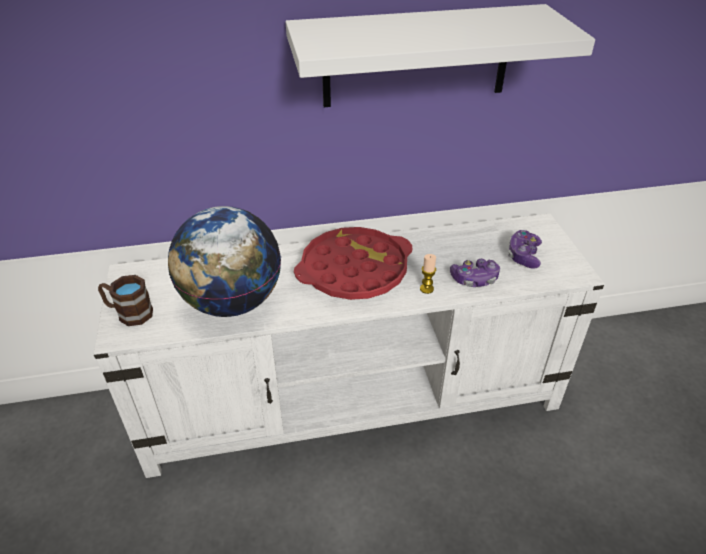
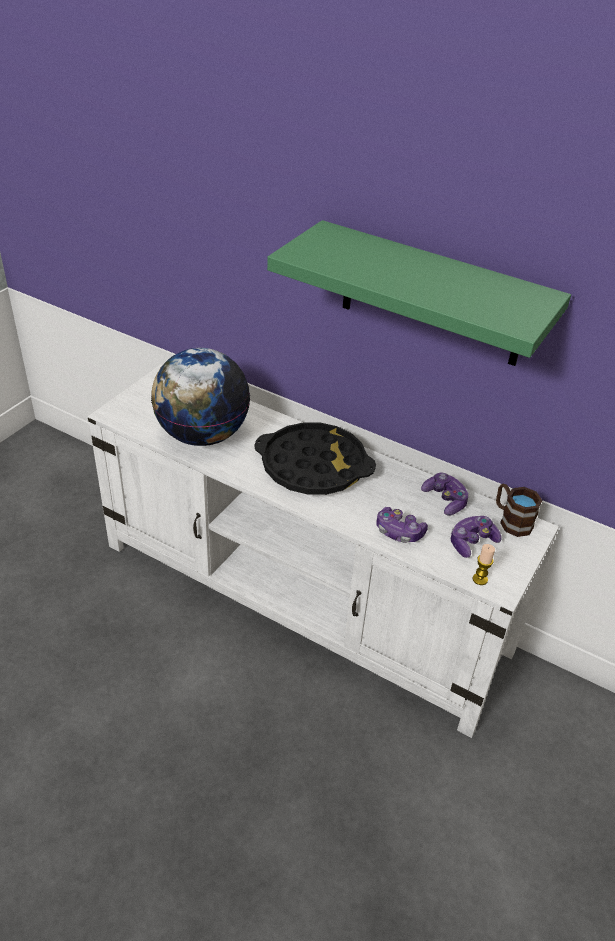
camera: 40 degrees right, 0 degrees up
(129, 313) = (134, 403): brown mug -> brown mug (511, 520)
(354, 270) = (313, 466): red tray -> black tray
(416, 57) = (432, 295): white shelf -> green shelf
(426, 289) = (349, 513): candle -> candle (480, 579)
(470, 238) = (445, 500): none -> game controller

